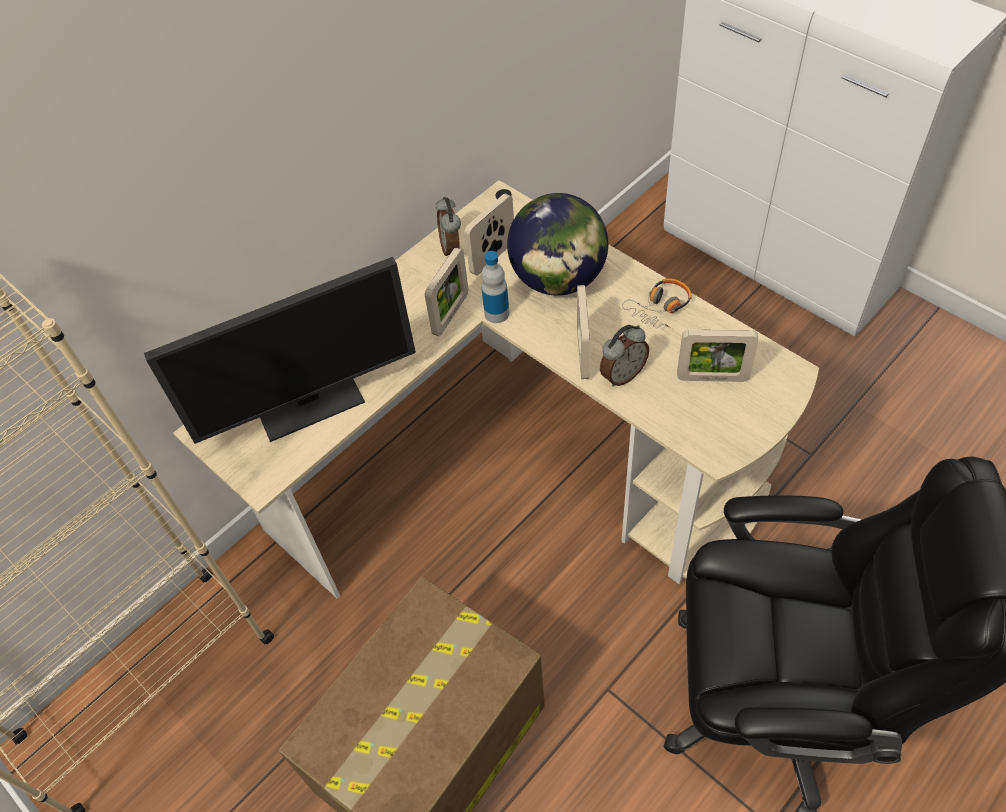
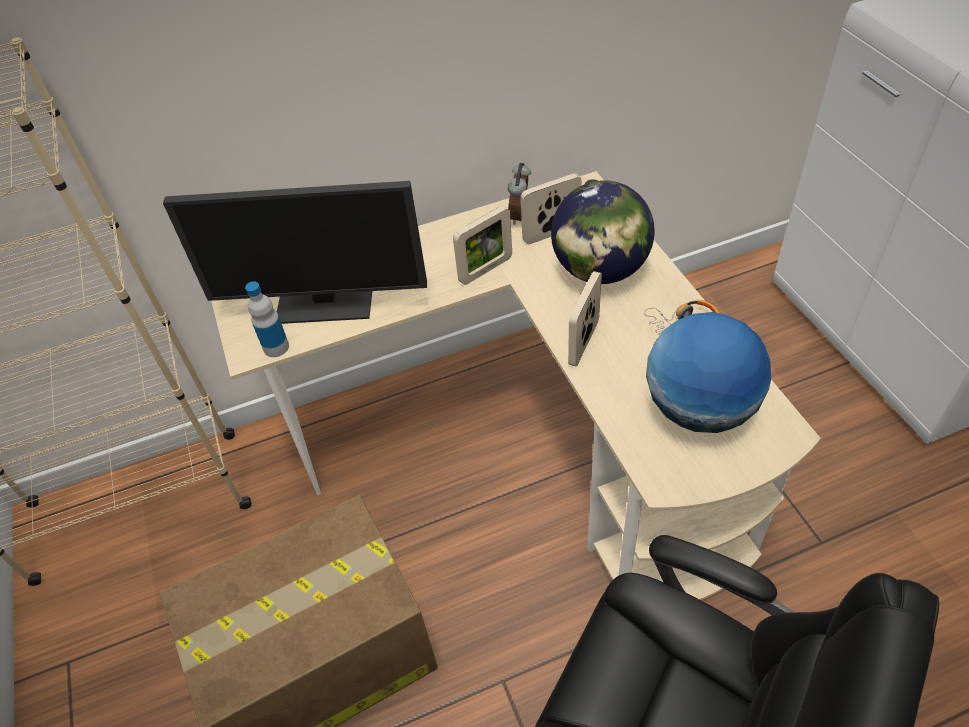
camera: 25 degrees right, 5 degrees down
(496, 313) = (526, 282): bottle -> bottle (276, 347)
(622, 375) = (610, 374): alarm clock -> none
(712, 378) = (699, 408): picture frame -> globe

